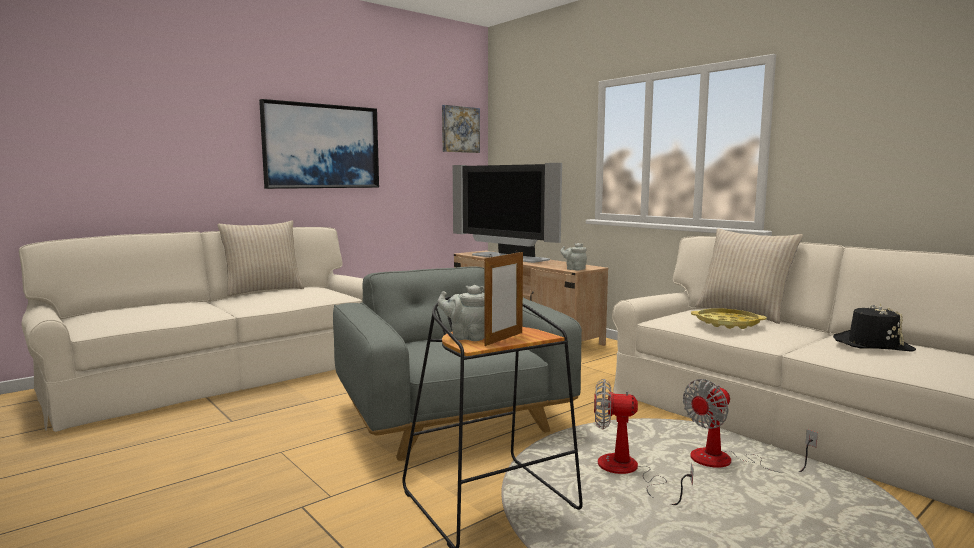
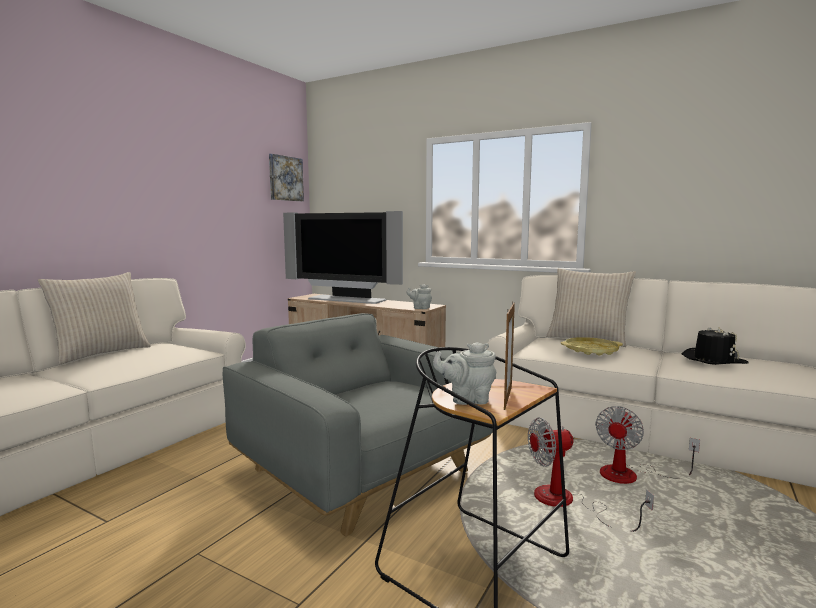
camera: 20 degrees left, 0 degrees up
(321, 146) = (152, 191): picture -> none

